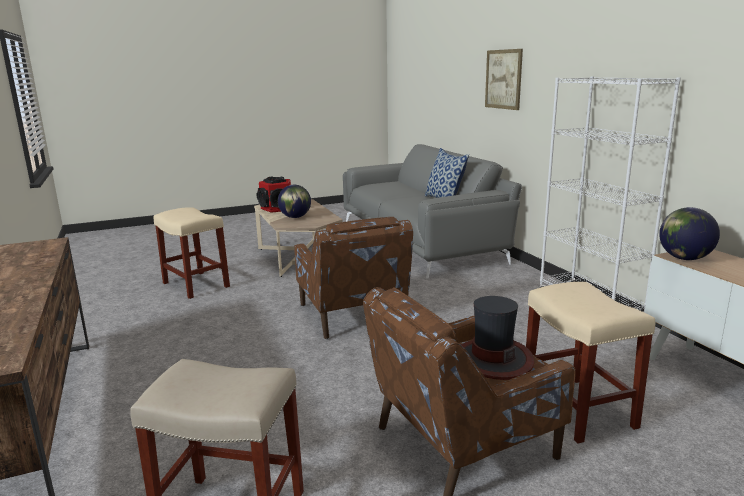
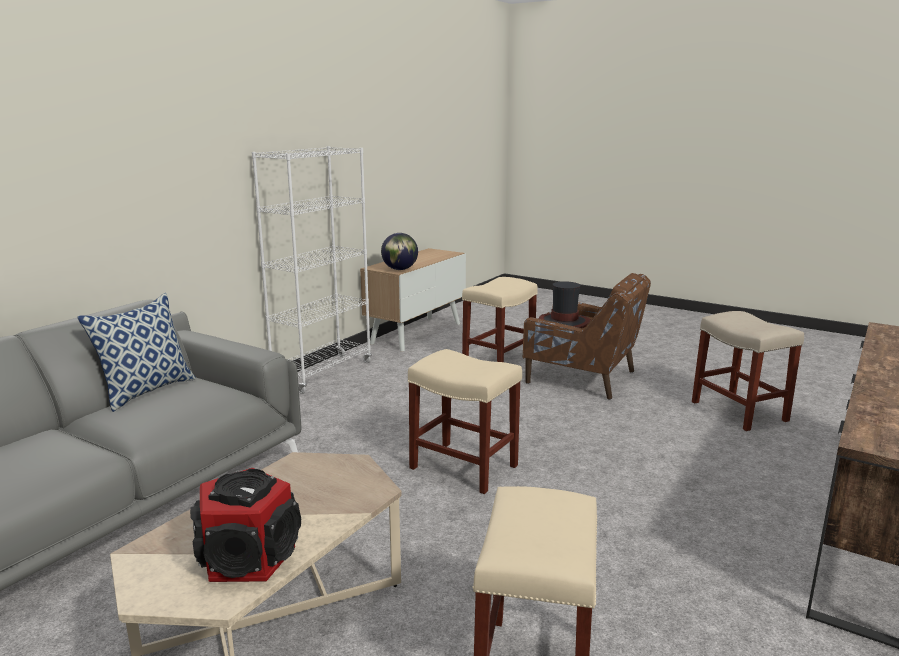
camera: 125 degrees left, 0 degrees up
(295, 217) = (314, 499): globe -> none
(352, 315) = (465, 467): brown armchair -> beige stool
(503, 79) = (86, 171): picture -> none

